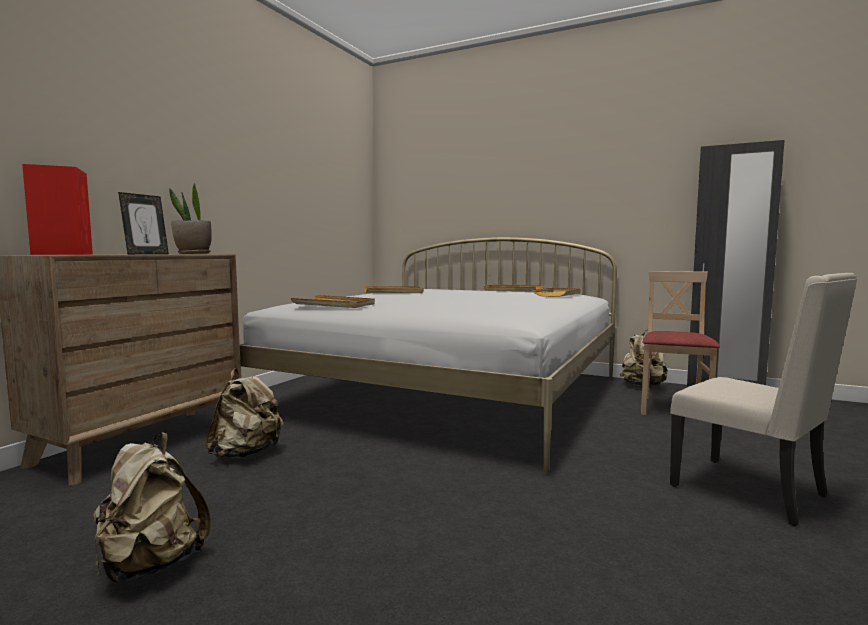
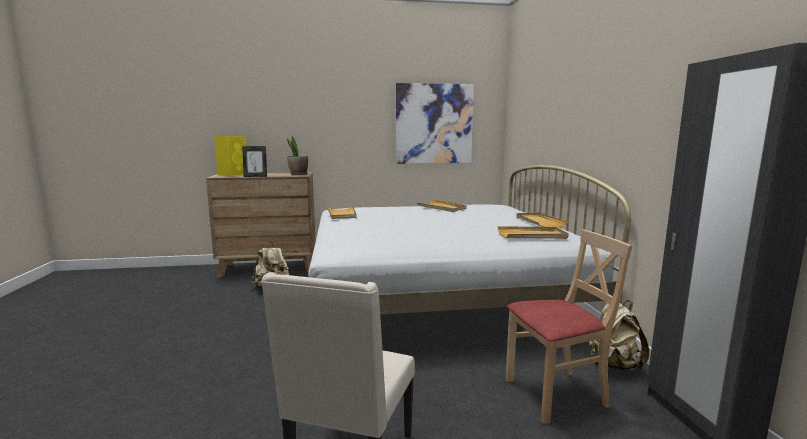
camera: 55 degrees right, 5 degrees up
(63, 254) = (233, 174): red speaker -> yellow speaker
(150, 565) = (157, 313): beige backpack -> none
(320, 191) = (434, 124): none -> picture

